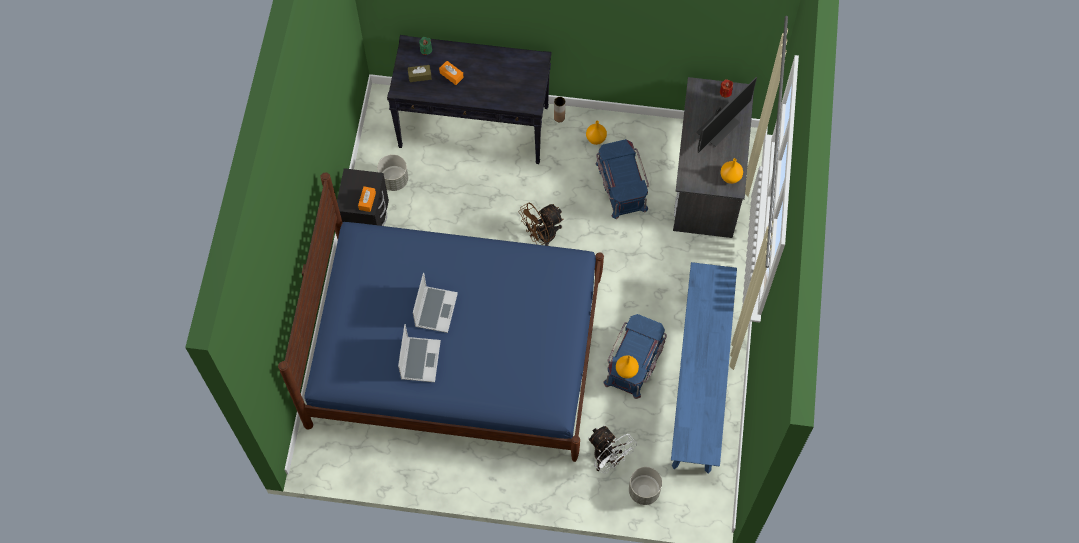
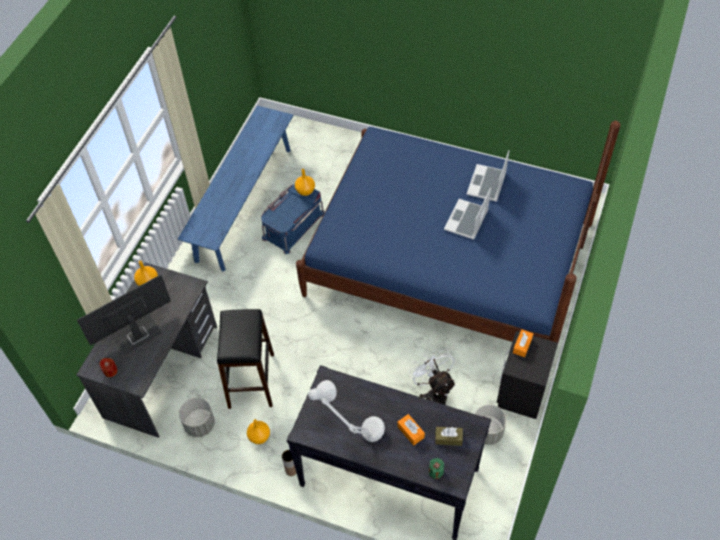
camera: 165 degrees left, 10 degrees down
(502, 68) = (349, 430): none -> grey table lamp
(541, 237) = (345, 345): brown fan -> none
(607, 459) = (339, 163): white fan -> white fan (434, 392)
(620, 186) = (251, 381): blue storage box -> black stool
(644, 491) = (318, 139): grey planter -> grey planter (200, 424)

